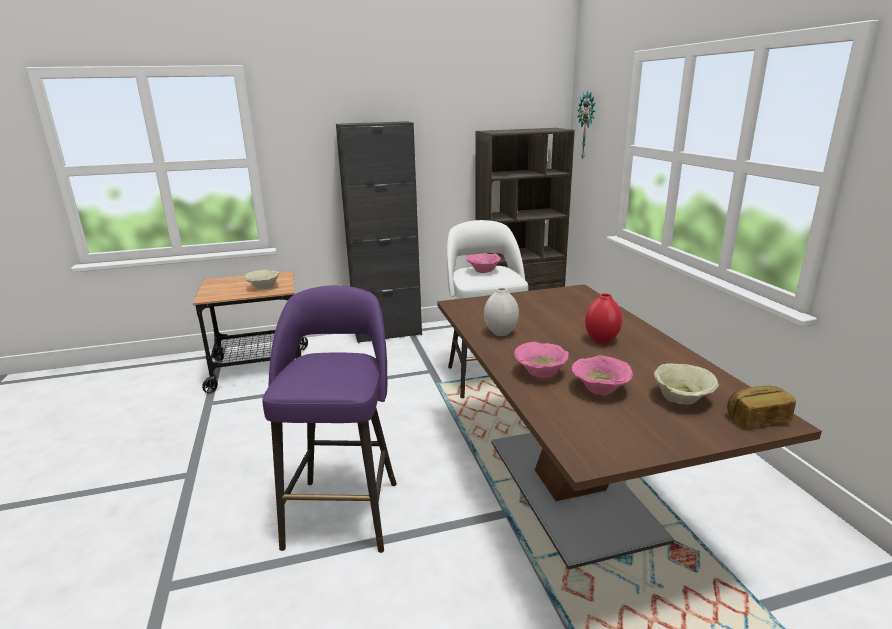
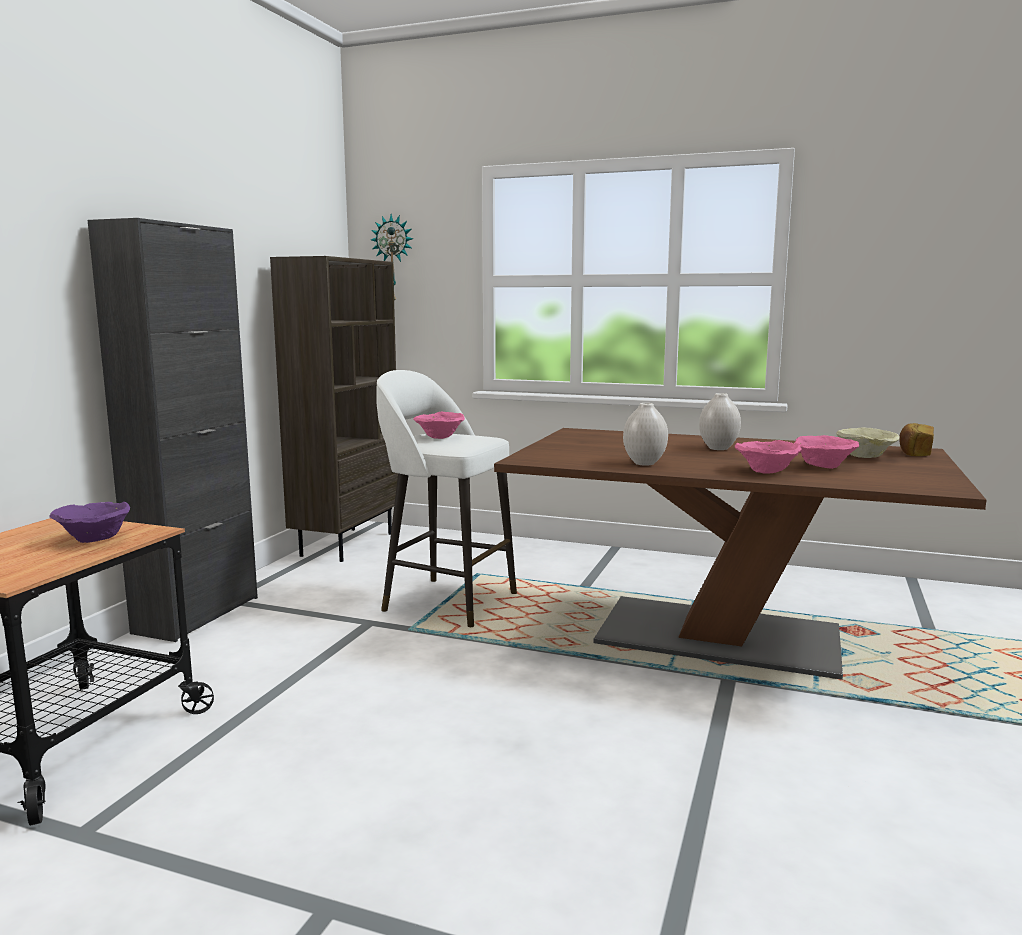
camera: 55 degrees left, 10 degrees down
(264, 287) = (93, 539): beige bowl -> purple bowl
(344, 511) = (623, 775): purple stool -> none
(602, 340) = (718, 448): red vase -> white vase

